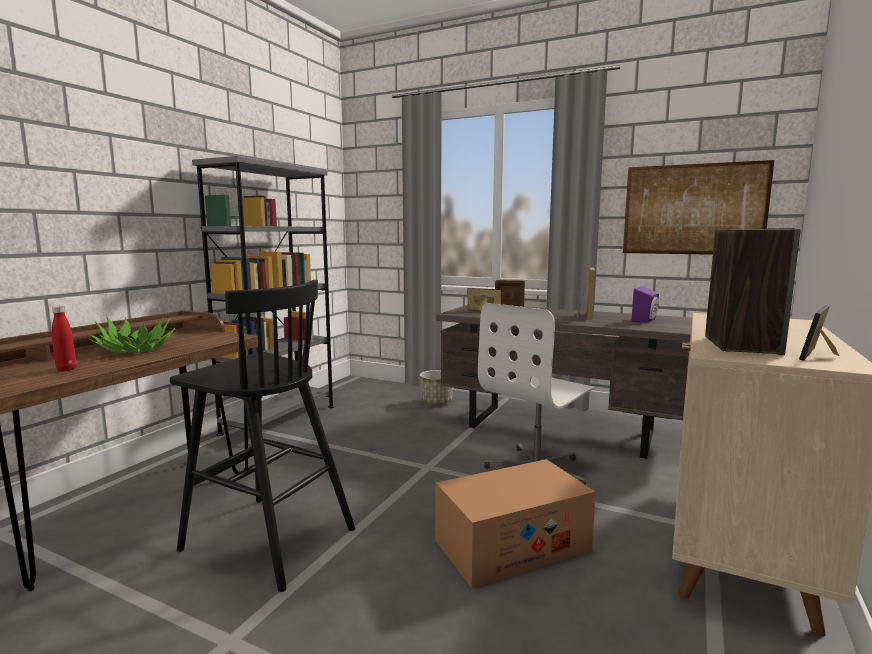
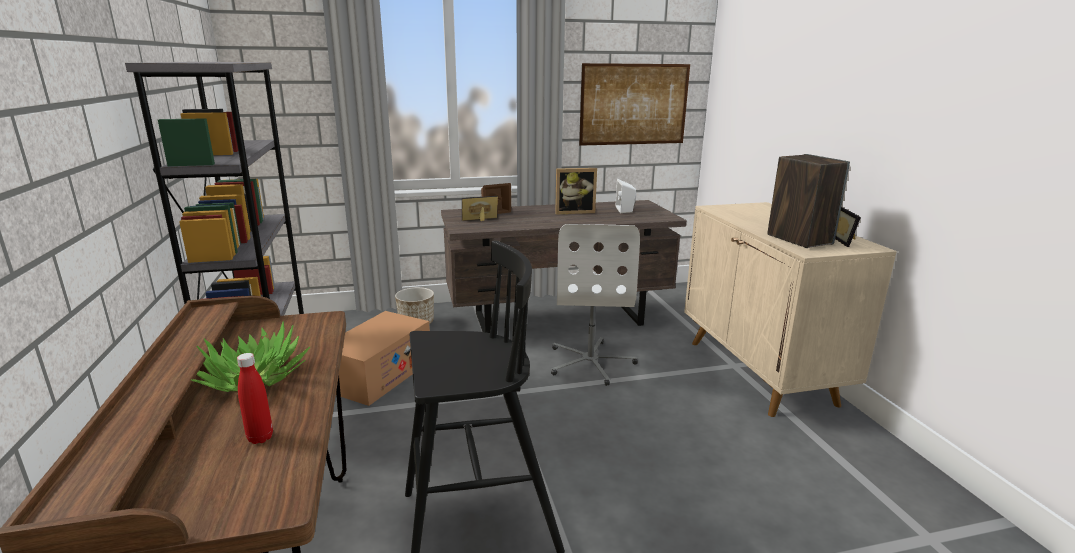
camera: 40 degrees left, 10 degrees up
(512, 545) = (655, 430): cardboard box -> cardboard box (379, 375)
(584, 316) = (574, 212): picture frame -> picture frame turned 105 degrees clockwise
(646, 320) = (626, 210): purple speaker -> white speaker

